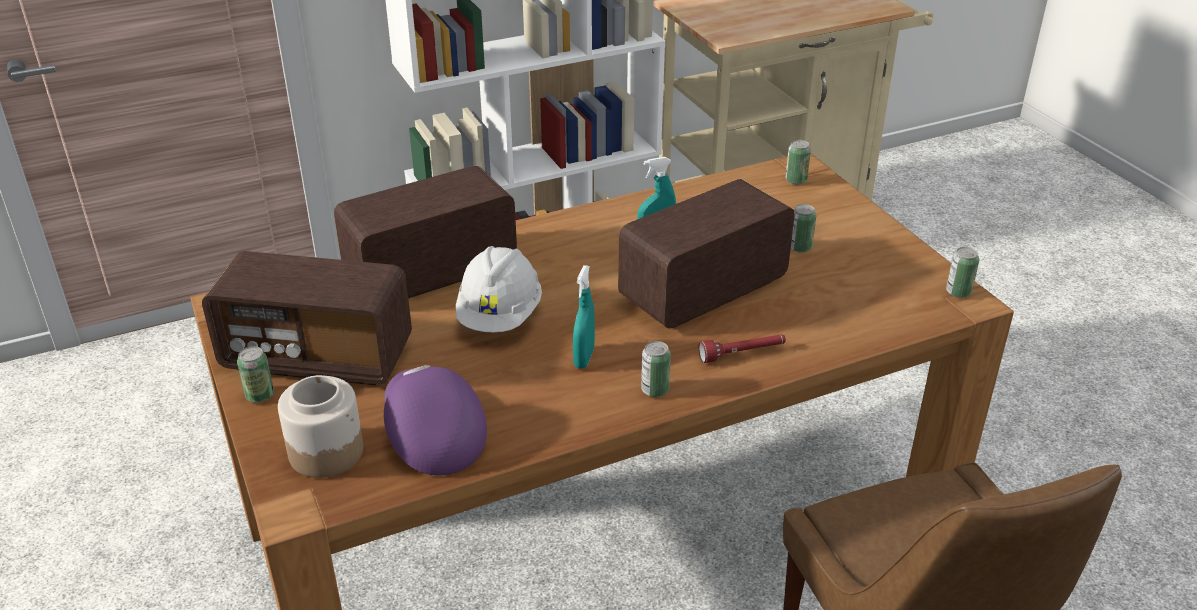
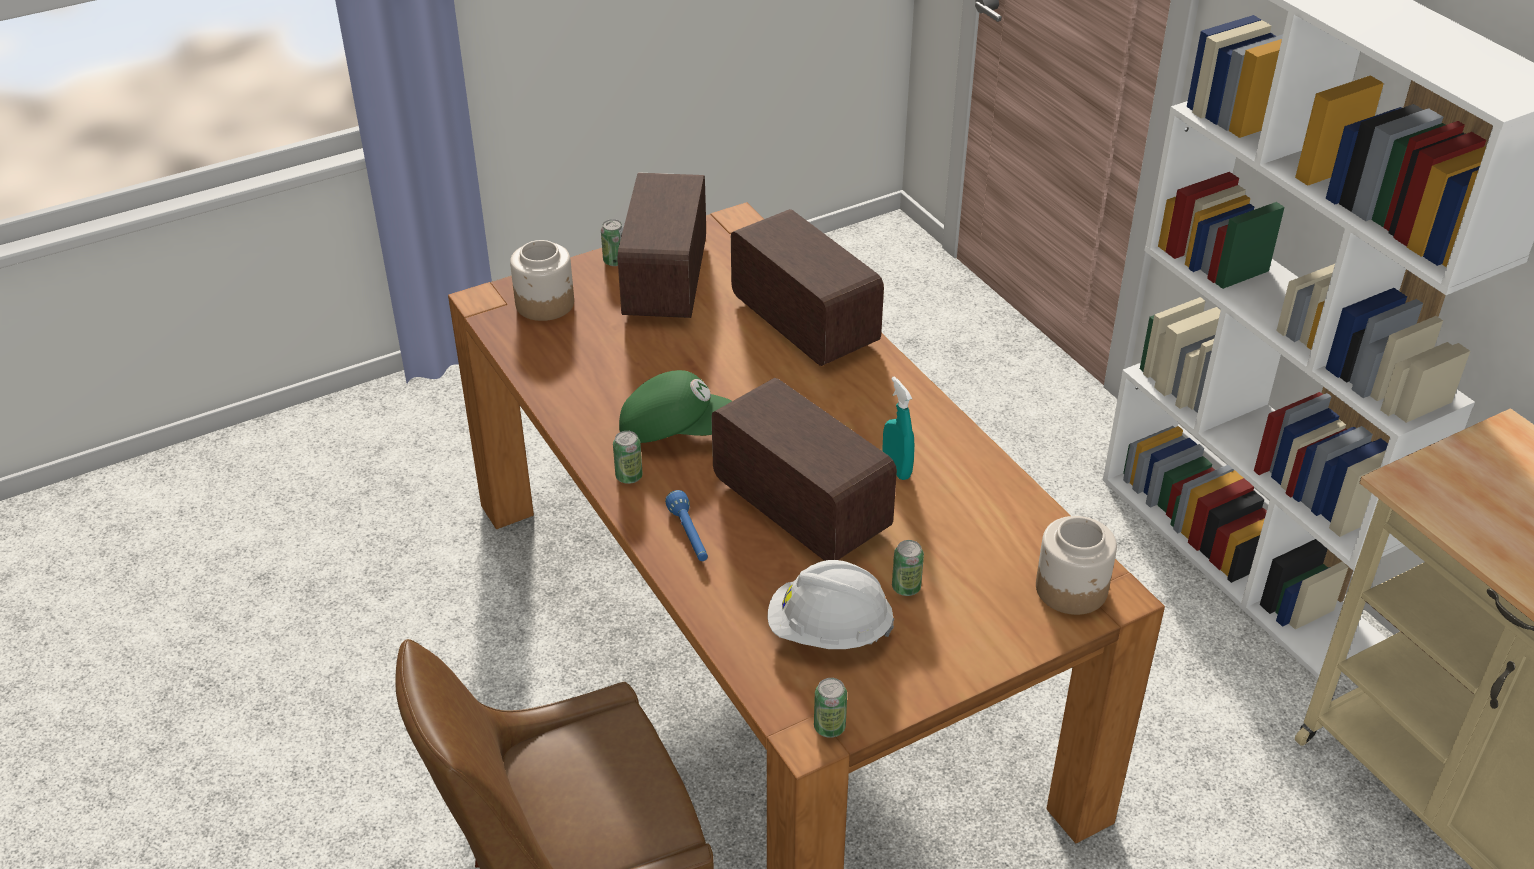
camera: 85 degrees right, 5 degrees up
(432, 435) = (565, 353): purple cap -> none
(500, 316) = (737, 372): white hard hat -> white hard hat (829, 631)
(584, 358) = (675, 429): turquoise spray bottle -> green cap
(742, 354) = (689, 536): red flashlight -> blue flashlight
(796, 180) = (1072, 589): can -> jar

